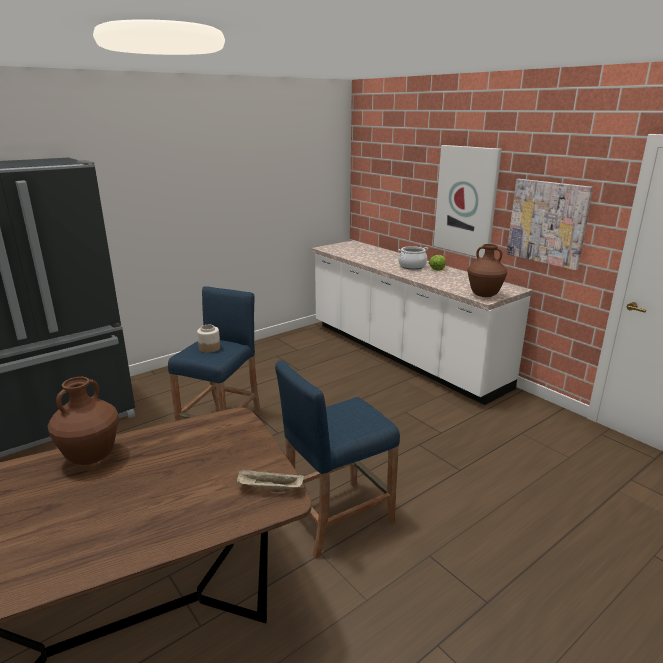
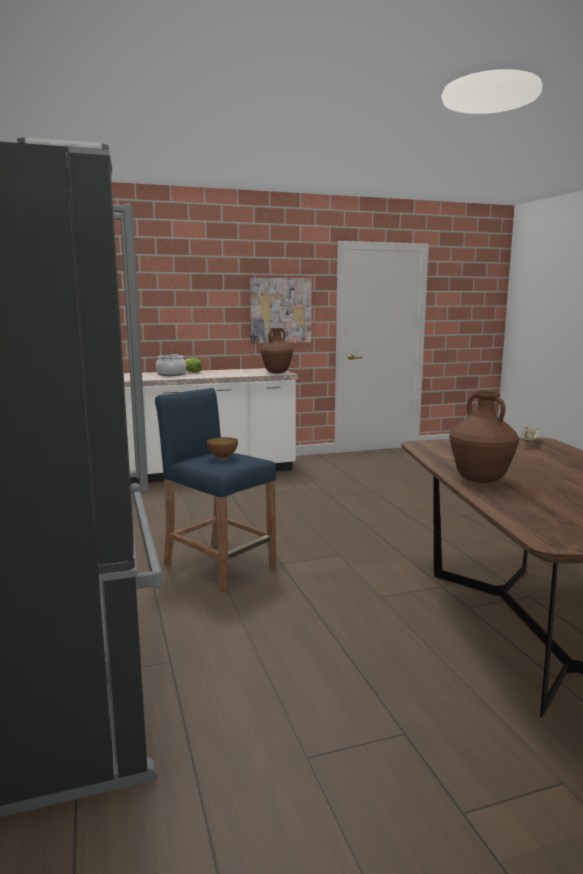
camera: 70 degrees left, 10 degrees down
(209, 348) = (222, 457): jar -> bowl
(336, 517) = (412, 535): blue stool -> none
(466, 201) = (199, 303): picture -> none

